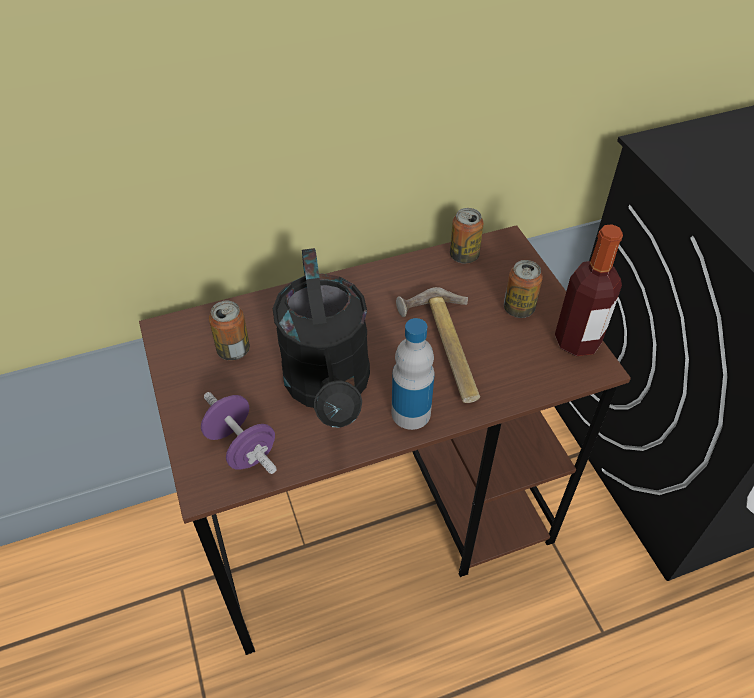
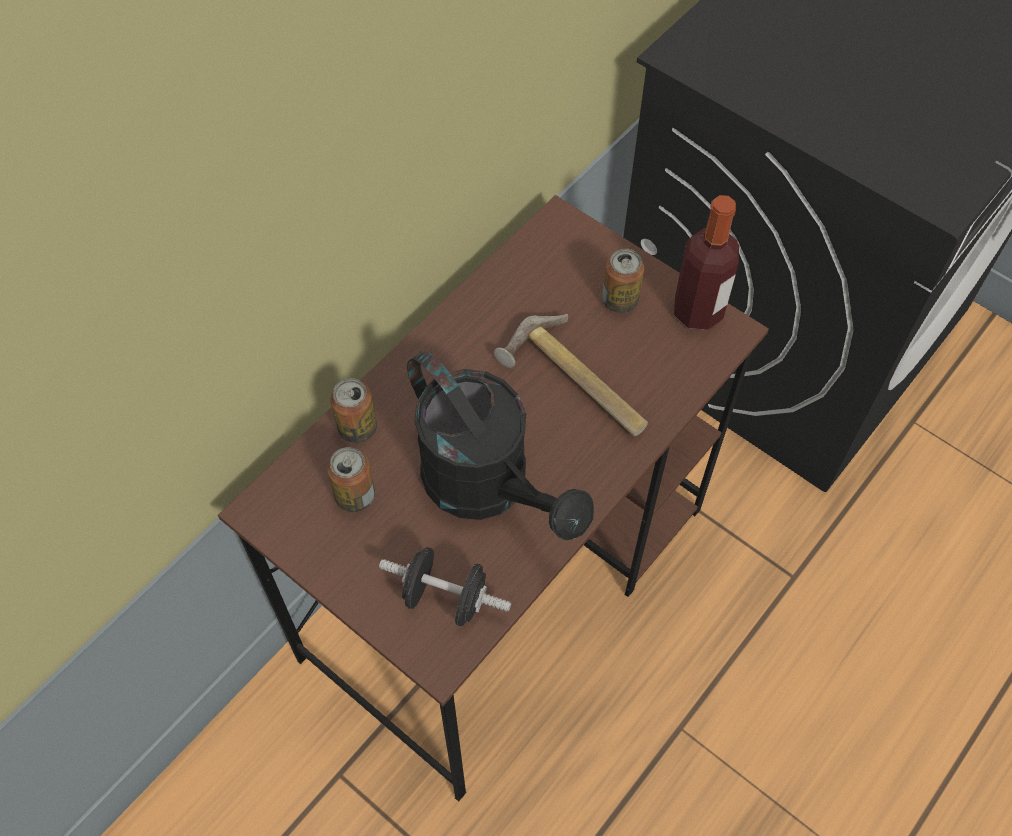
camera: 30 degrees left, 10 degrees up
(241, 447) = (445, 598): purple dumbbell -> black dumbbell
(411, 413) = (588, 473): bottle -> none
(464, 256) = (524, 260): can -> can (357, 428)

